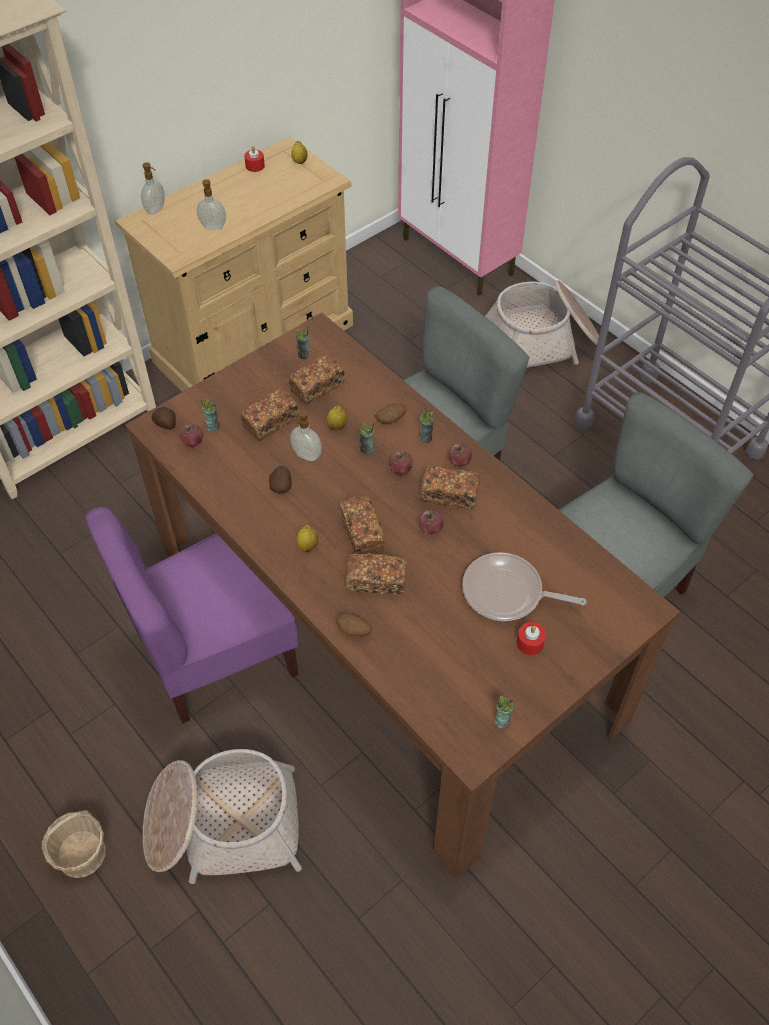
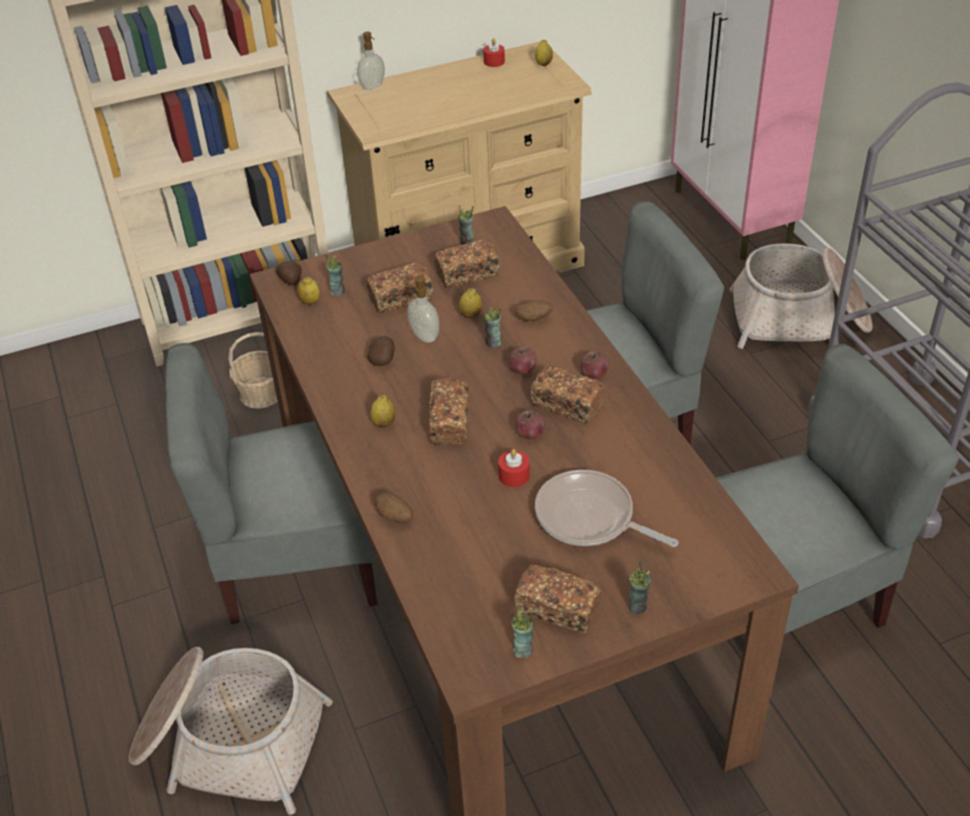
camera: 20 degrees right, 10 degrees down
(81, 854) = (69, 729): basket -> basket (261, 393)
(192, 442) = (310, 301): apple -> lemon
(213, 227) = (423, 109): soap dispenser -> none
(216, 655) = (297, 564): purple chair -> grey chair
(376, 581) = (443, 473): bread -> bread (558, 608)
(426, 438) = (565, 344): cup -> cup (638, 606)
(530, 643) = (594, 576): red candle -> red candle (514, 475)

